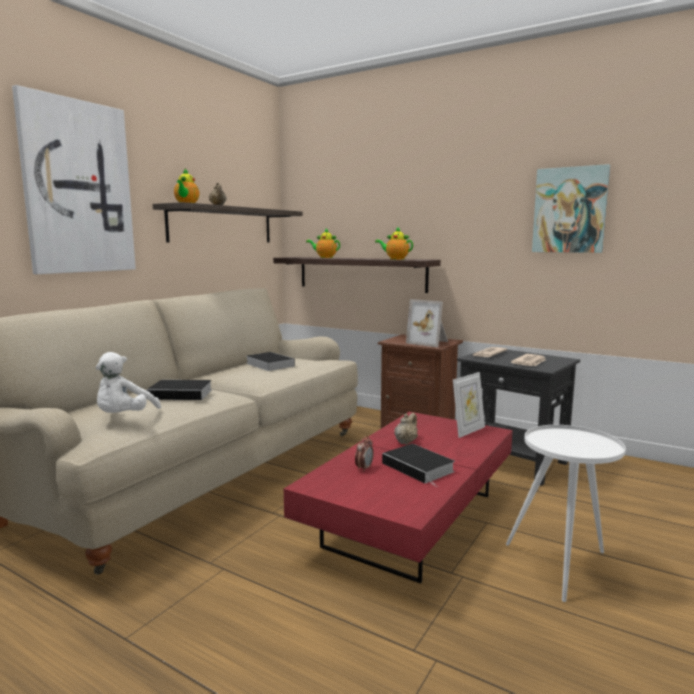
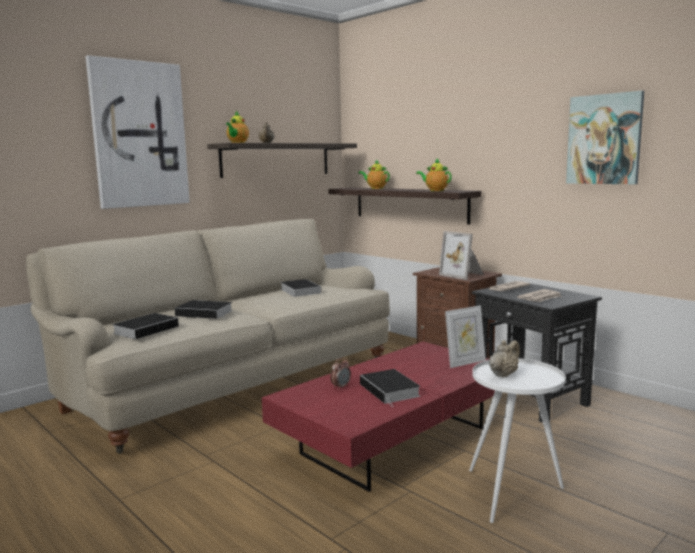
camera: 15 degrees right, 0 degrees up
(124, 418) = (147, 329): white plush toy -> book
(406, 442) = (396, 368): beige teapot -> beige teapot (503, 374)

